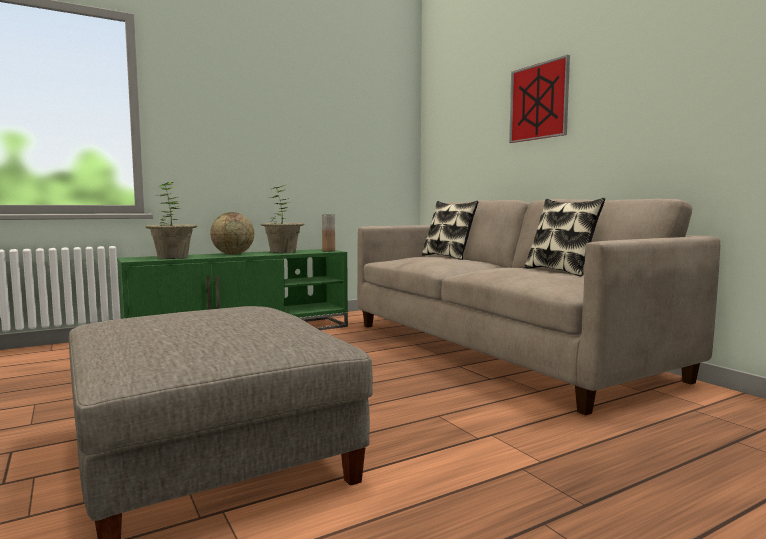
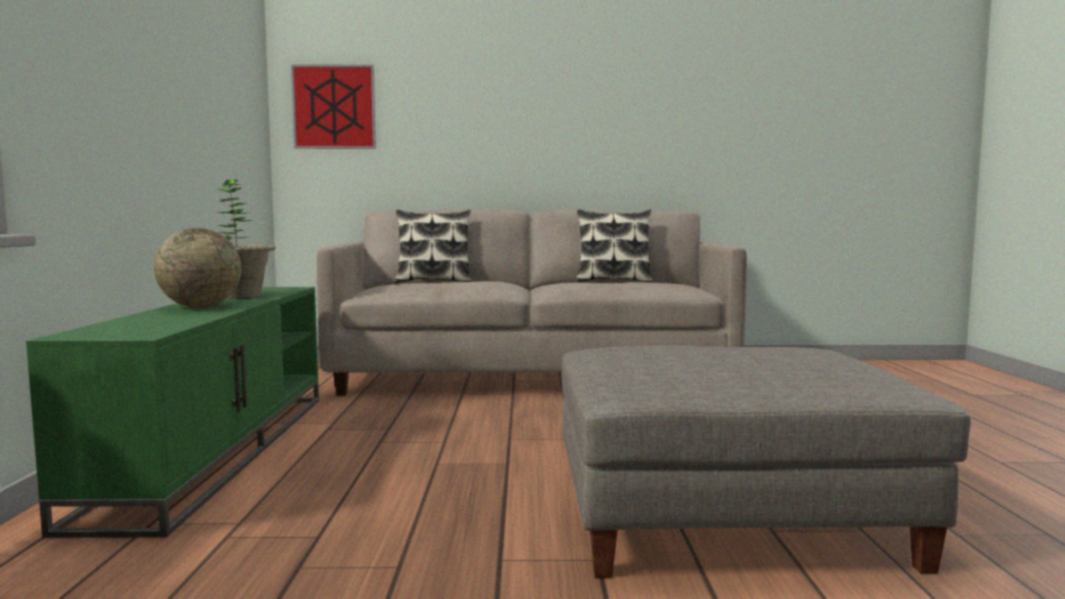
camera: 60 degrees left, 0 degrees up
(172, 257) = (161, 323): potted plant -> none
(328, 251) = (283, 288): brown vase -> none
(539, 102) = (502, 101): picture -> picture (334, 107)

